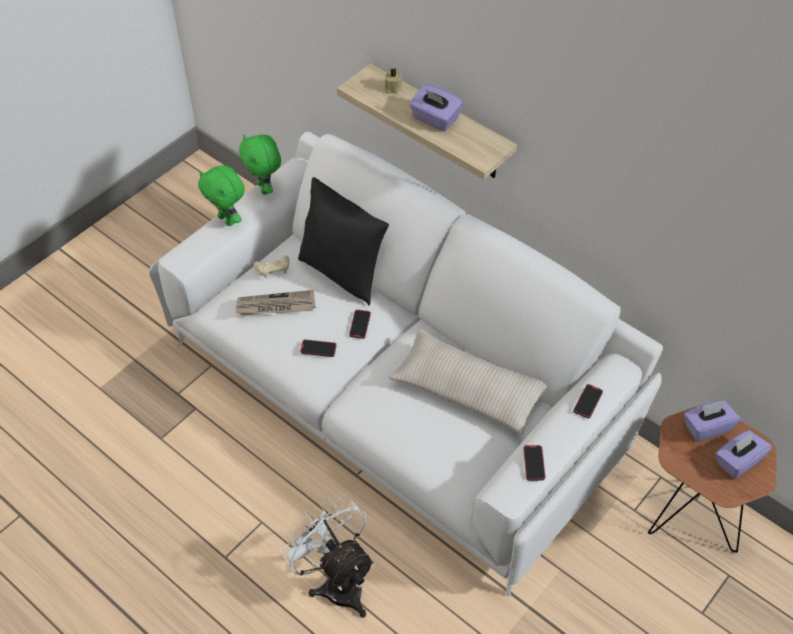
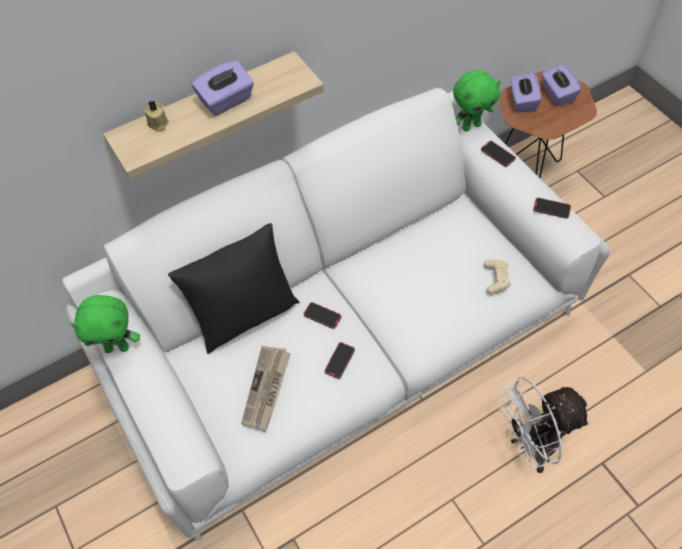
camera: 70 degrees left, 5 degrees up
(227, 220) = (147, 397): green plush toy -> green plush toy (471, 126)
(273, 269) = (213, 380): beige game controller -> beige game controller (496, 279)
(468, 389) = (429, 248): beige pillow -> none

